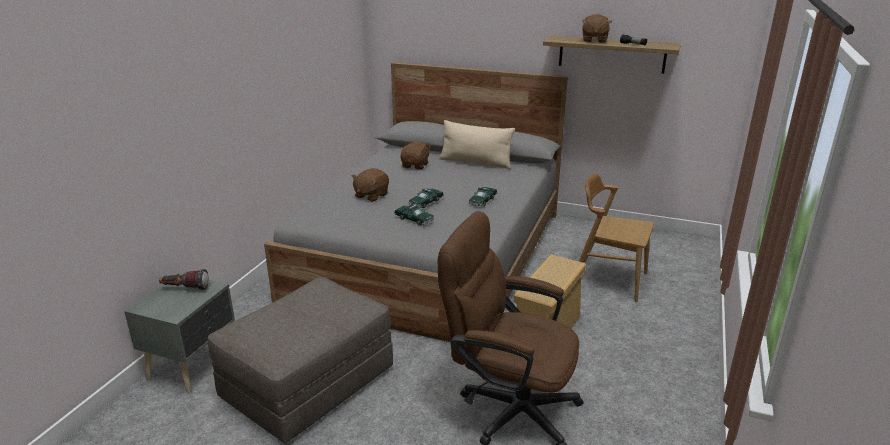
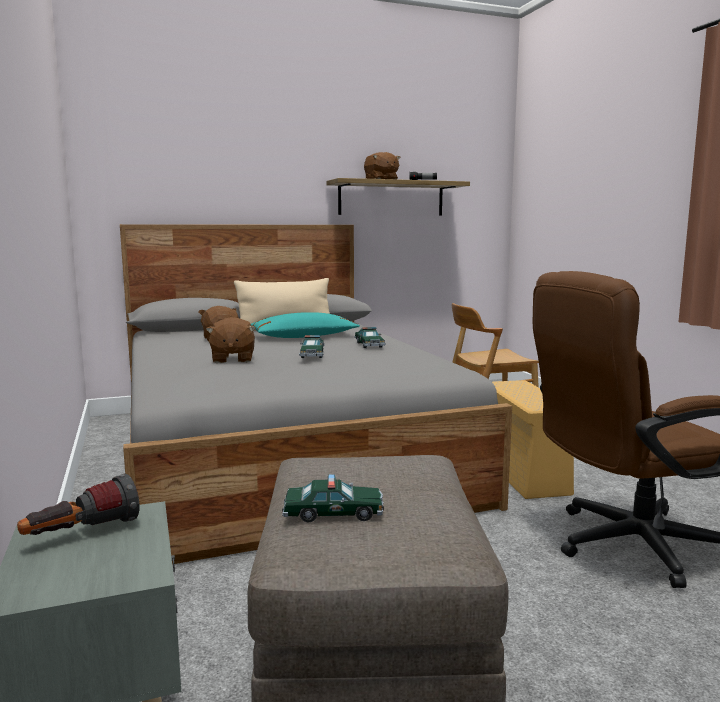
camera: 40 degrees left, 15 degrees down
(414, 219) = (334, 366): toy car -> toy car (333, 513)
(466, 177) = (303, 337): none -> turquoise pillow

